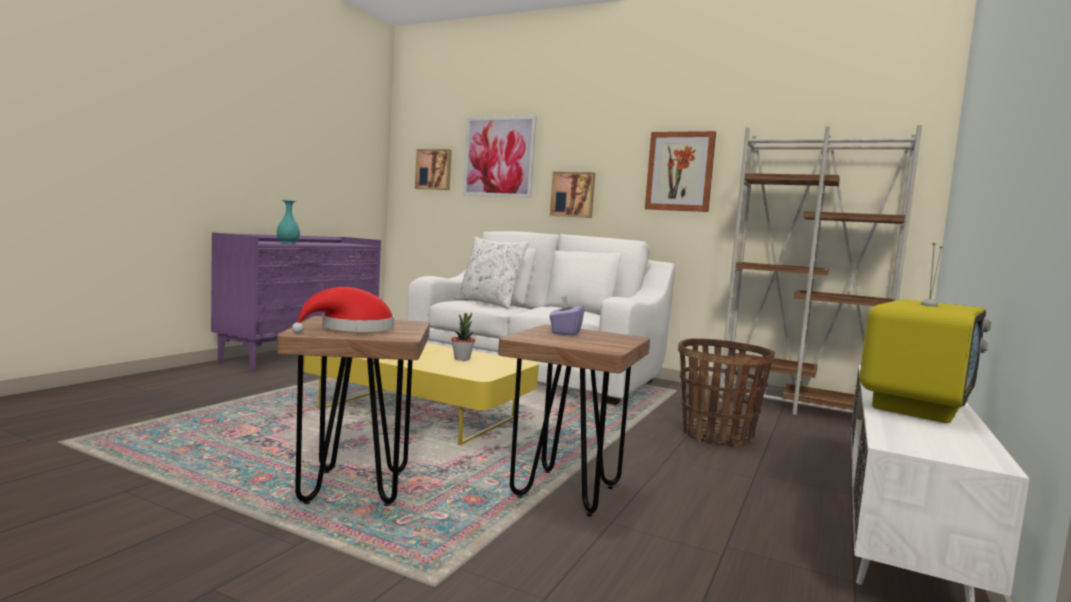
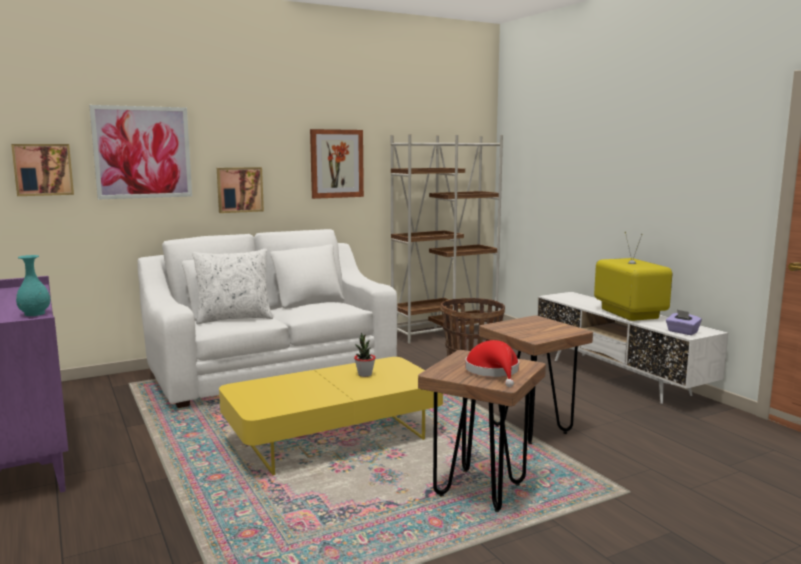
camera: 55 degrees left, 5 degrees up
(565, 332) = (515, 327): purple tissue box -> purple tissue box (682, 332)

